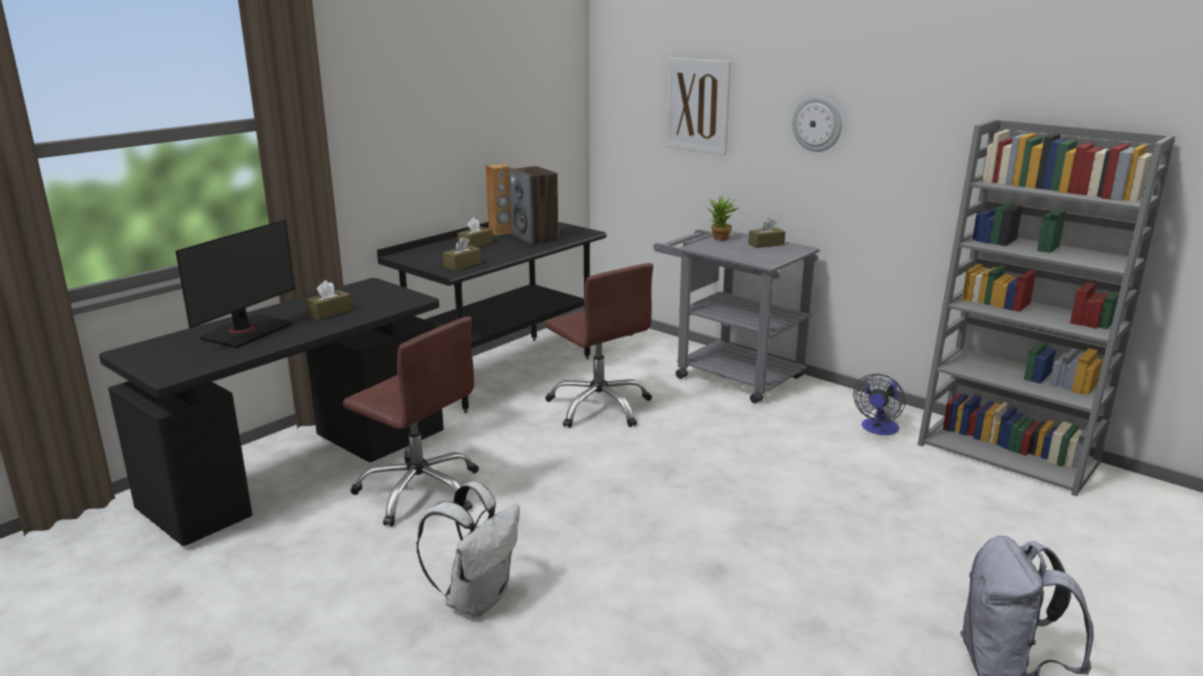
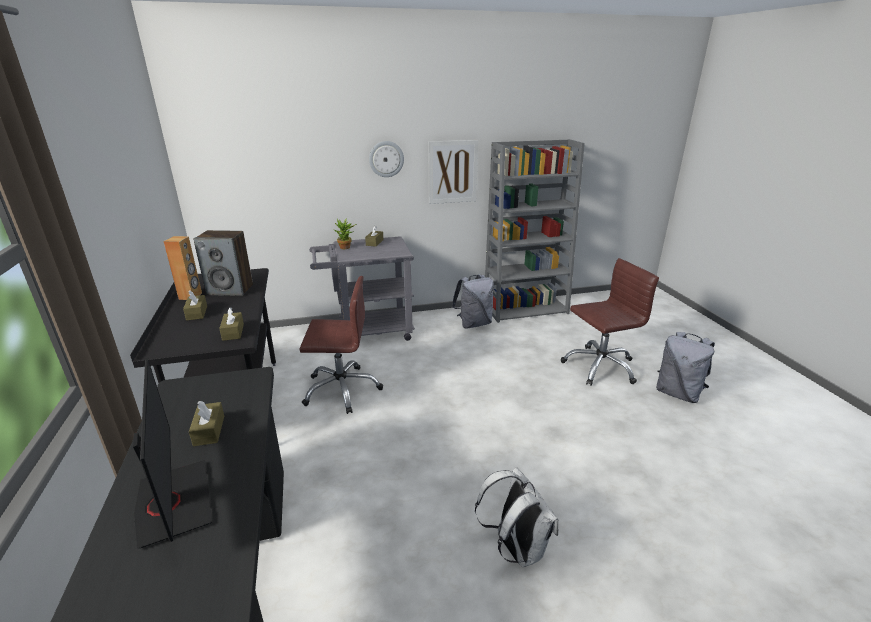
camera: 55 degrees left, 5 degrees up
(420, 491) = (351, 522): brown office chair -> brown office chair (599, 366)
(697, 105) = (288, 159): picture -> picture (452, 172)
(878, 429) = (473, 324): fan -> grey backpack

